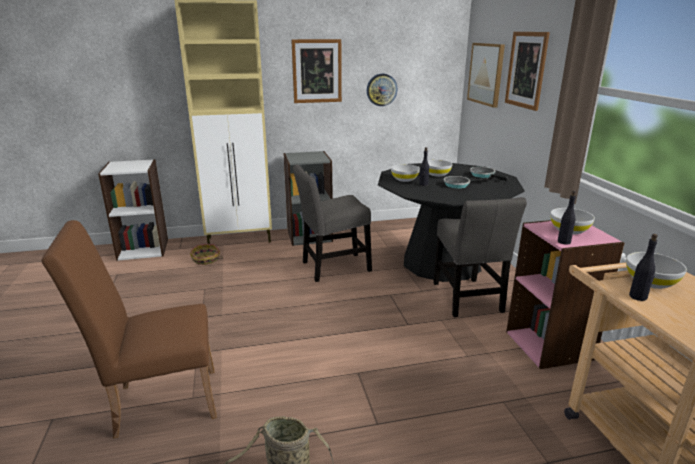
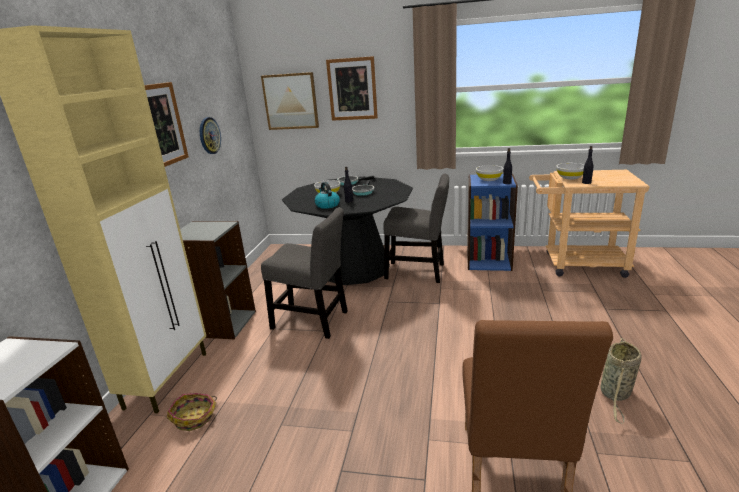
camera: 65 degrees left, 0 degrees up
(332, 267) = (313, 321): grey chair -> grey chair turned 75 degrees counterclockwise
(404, 179) = (327, 205): white bowl -> kettle
(549, 345) = (488, 261): pink bookcase -> blue bookcase

